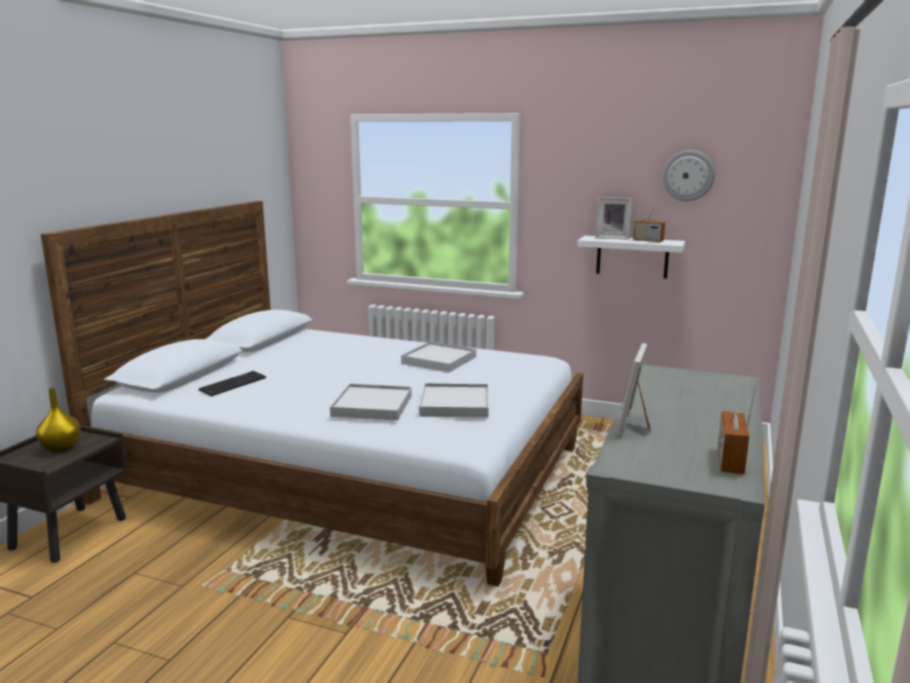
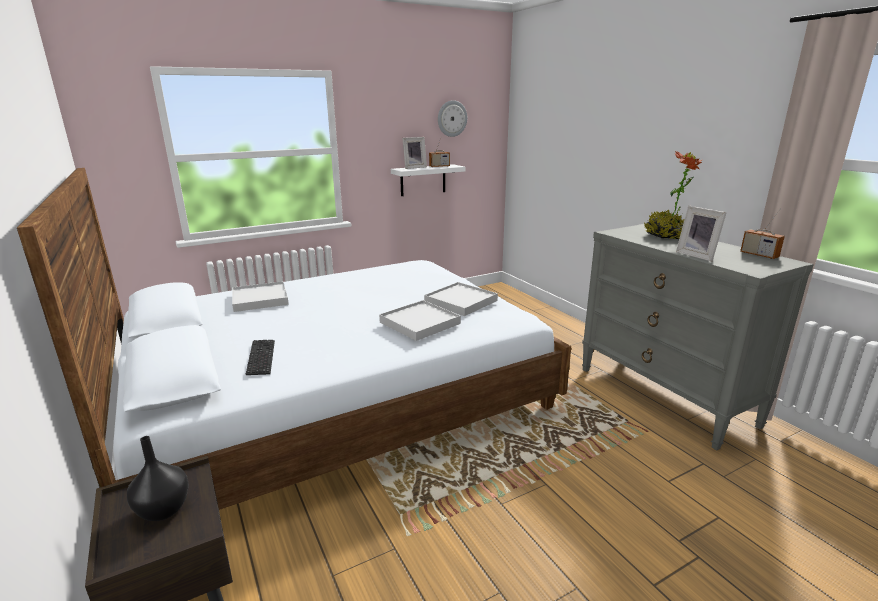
camera: 50 degrees left, 5 degrees up
(62, 448) = (165, 509): yellow vase -> black vase
(438, 360) = (366, 283): white tray -> white tray (260, 299)
(709, 398) = (666, 236): none -> potted plant

